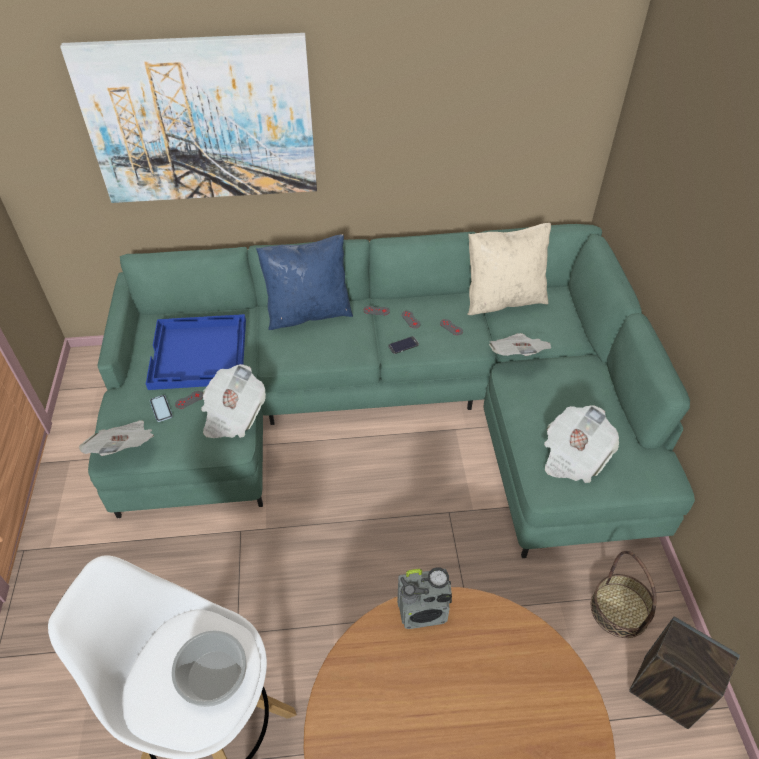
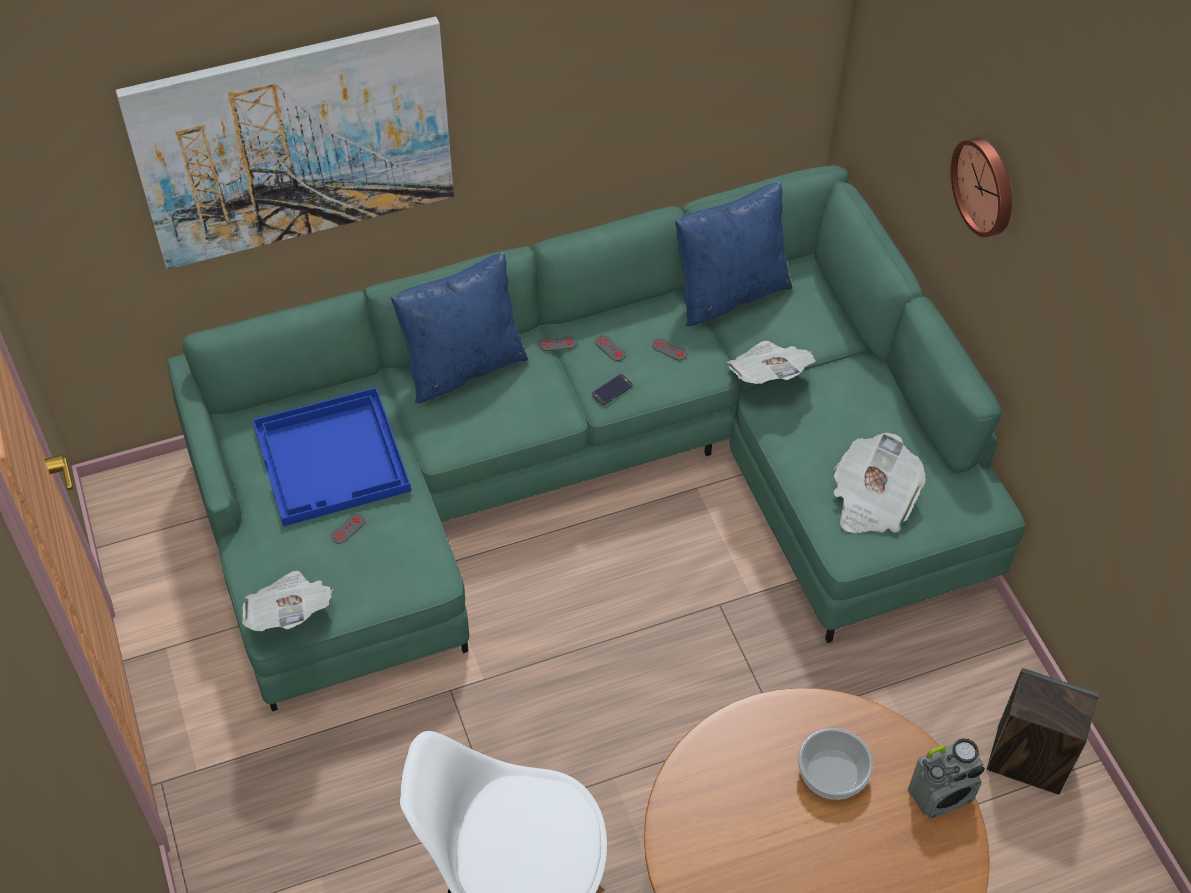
camera: 15 degrees left, 5 degrees up
(161, 409) = (315, 549): phone -> none
(212, 676) = (552, 837): bowl -> bowl (831, 773)
(233, 415) = (417, 538): newspaper -> none
(423, 612) = (743, 726): radio -> radio (941, 795)
(503, 299) = (729, 292): beige pillow -> blue pillow
(620, 610) = (959, 679): basket -> none
(709, 211) = (986, 186): none -> wall clock

